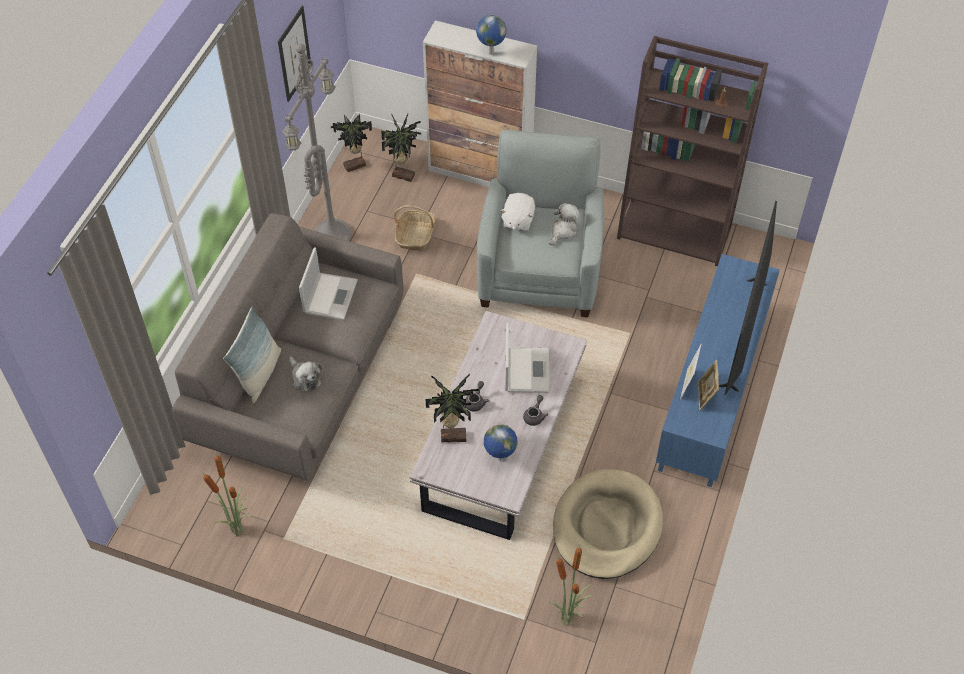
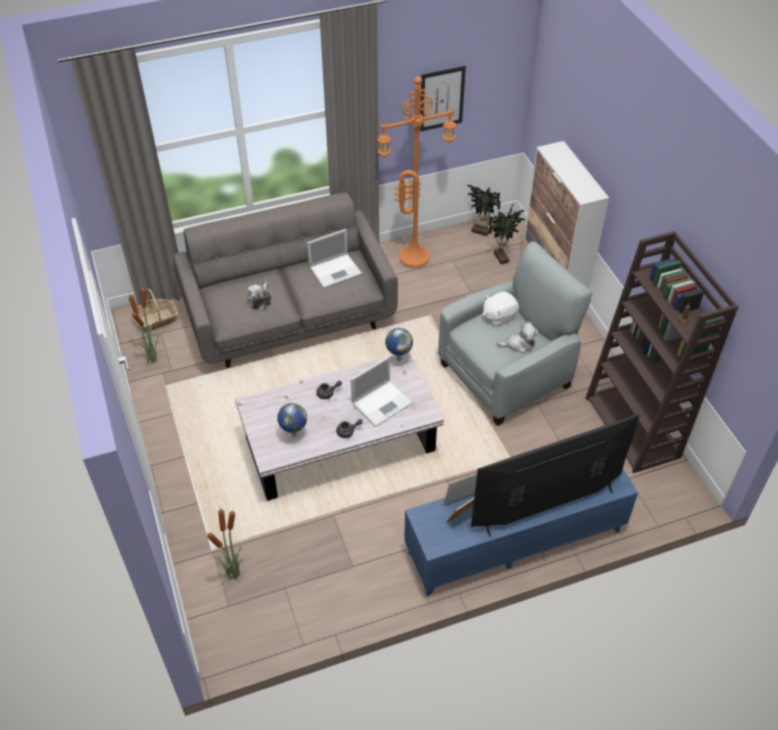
camera: 50 degrees right, 5 degrees down
(259, 374) = (243, 278): pillow -> none
(331, 233) = (414, 256): grey floor lamp -> orange floor lamp
(415, 235) = (460, 294): basket -> basket (156, 320)
(452, 435) = (288, 398): potted plant -> none
(490, 53) = (570, 181): globe -> globe (398, 359)
(606, 526) = (330, 551): beige dog bed -> none

